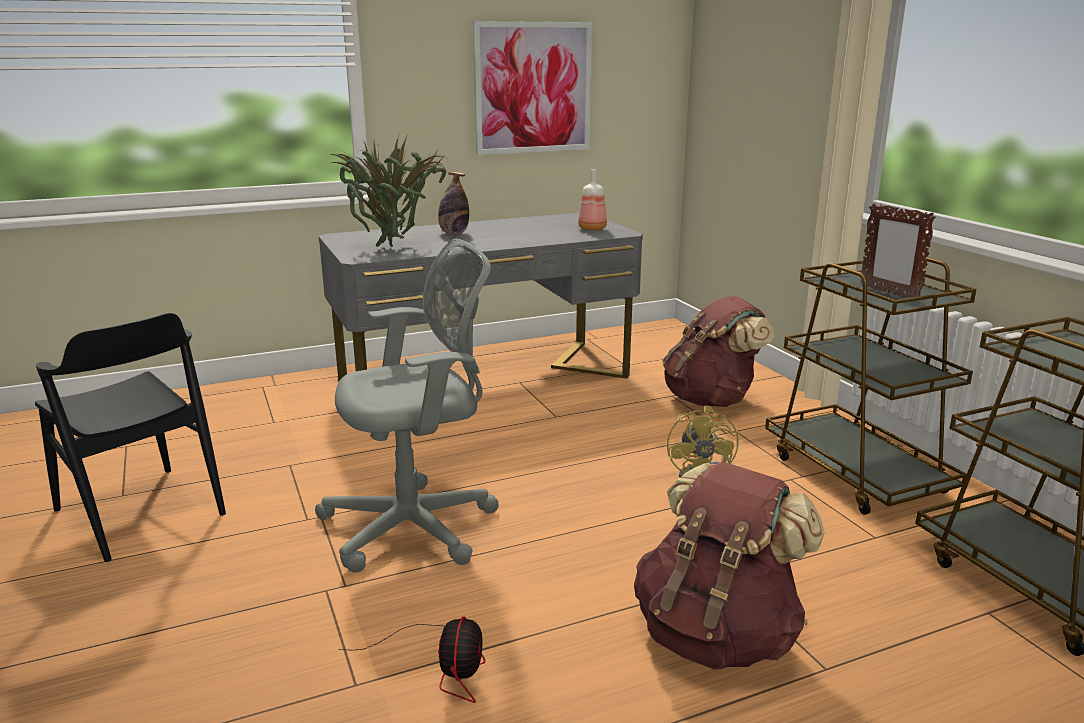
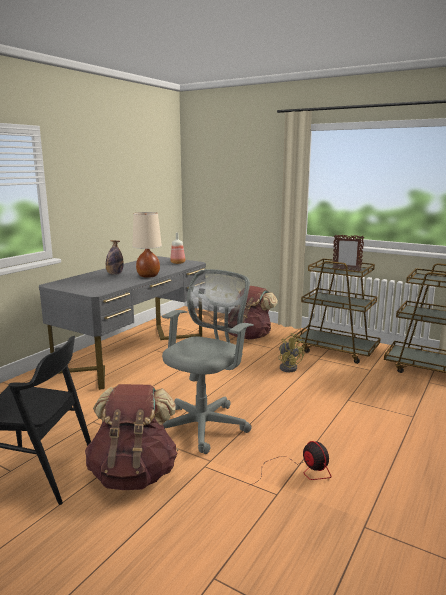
camera: 35 degrees left, 5 degrees down
(394, 248) = (101, 285): potted plant -> none
(492, 244) = (148, 276): none -> beige table lamp
(533, 88) = (123, 193): picture -> none
(717, 635) = (370, 419): brown backpack -> brown backpack (134, 474)

